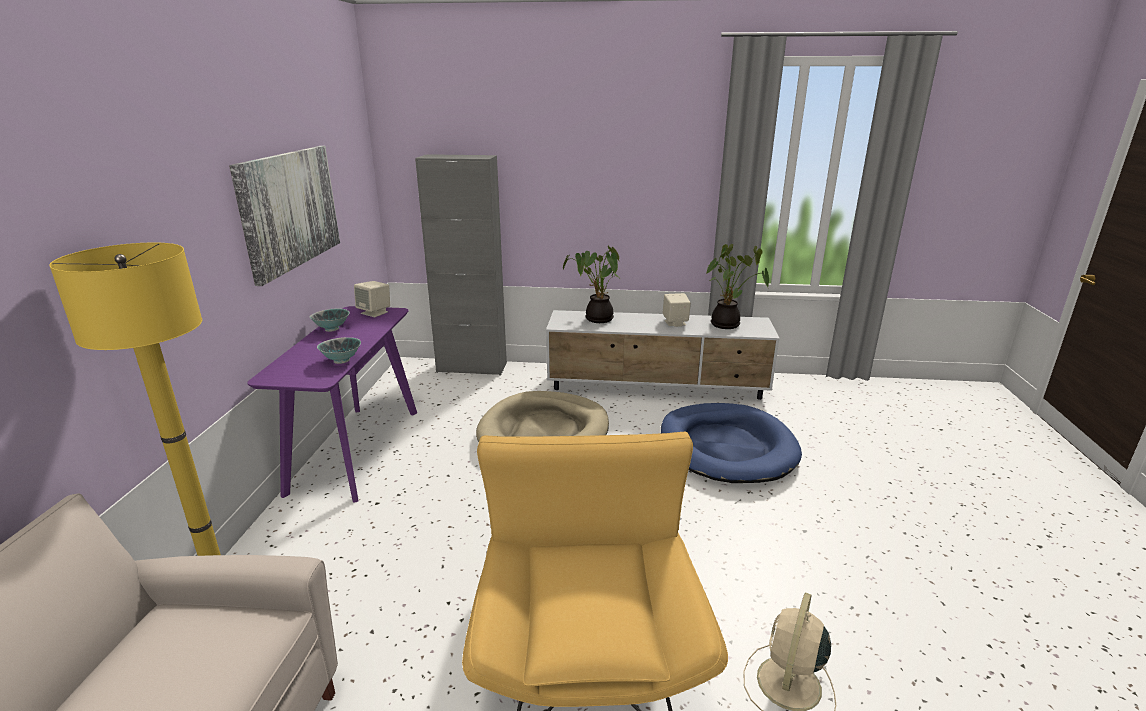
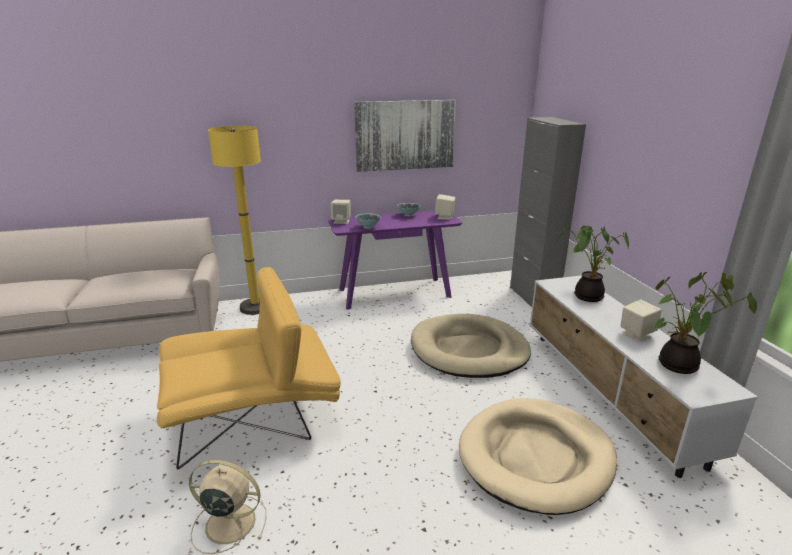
camera: 70 degrees right, 0 degrees up
(283, 375) = (341, 221): none -> beige speaker
(726, 447) = (536, 457): blue dog bed -> beige dog bed

